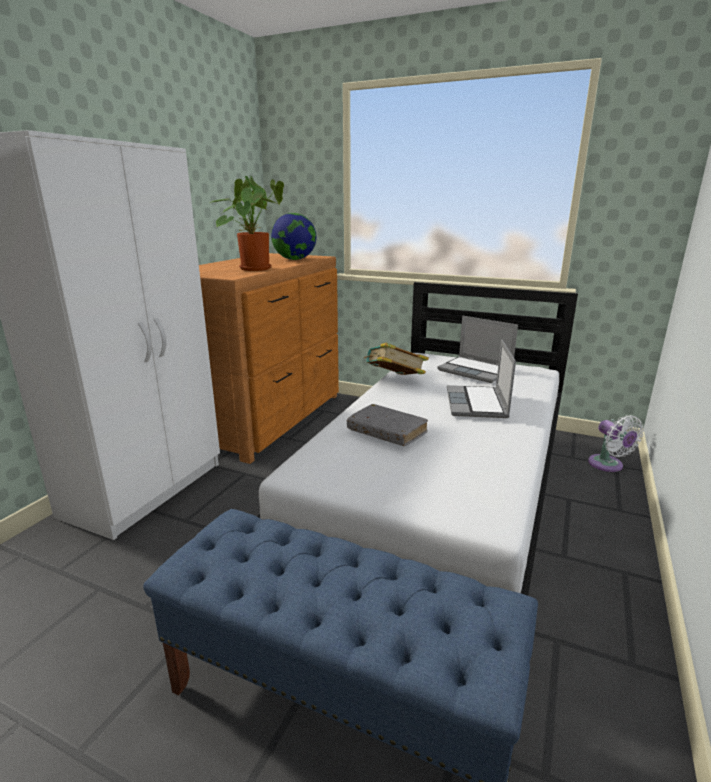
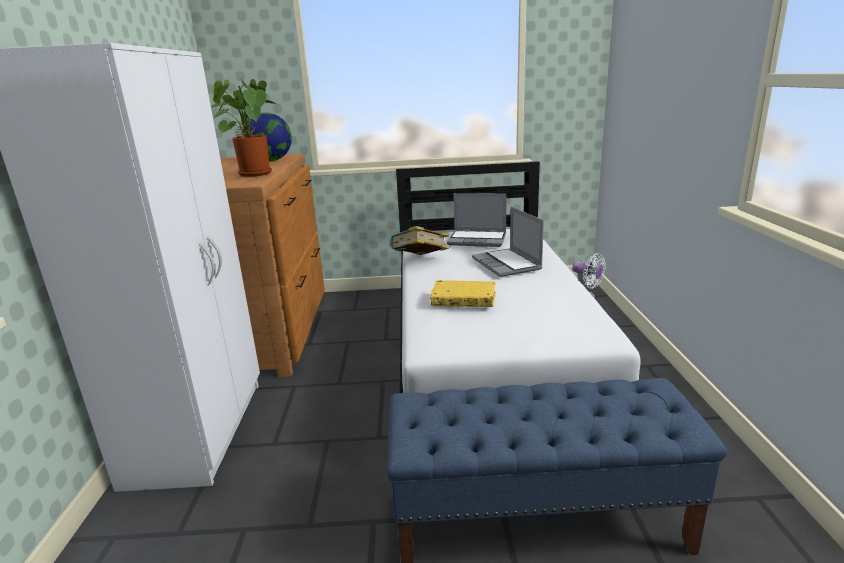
camera: 25 degrees left, 0 degrees up
(387, 432) = (463, 301): grey book -> yellow book

